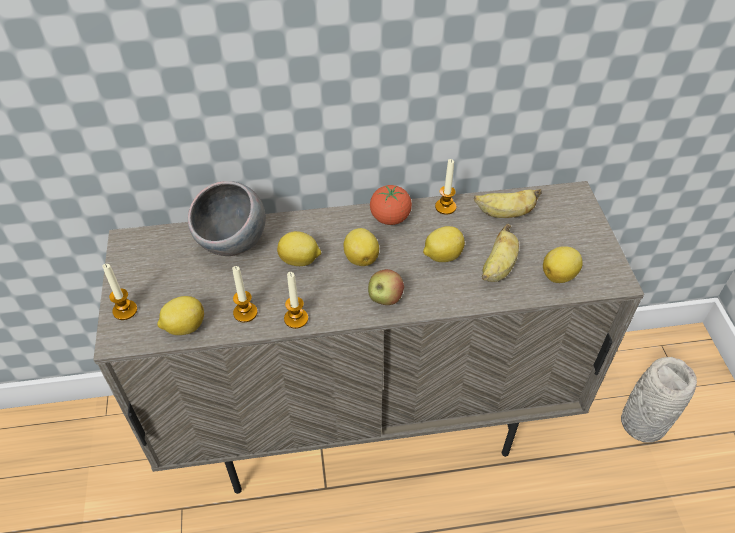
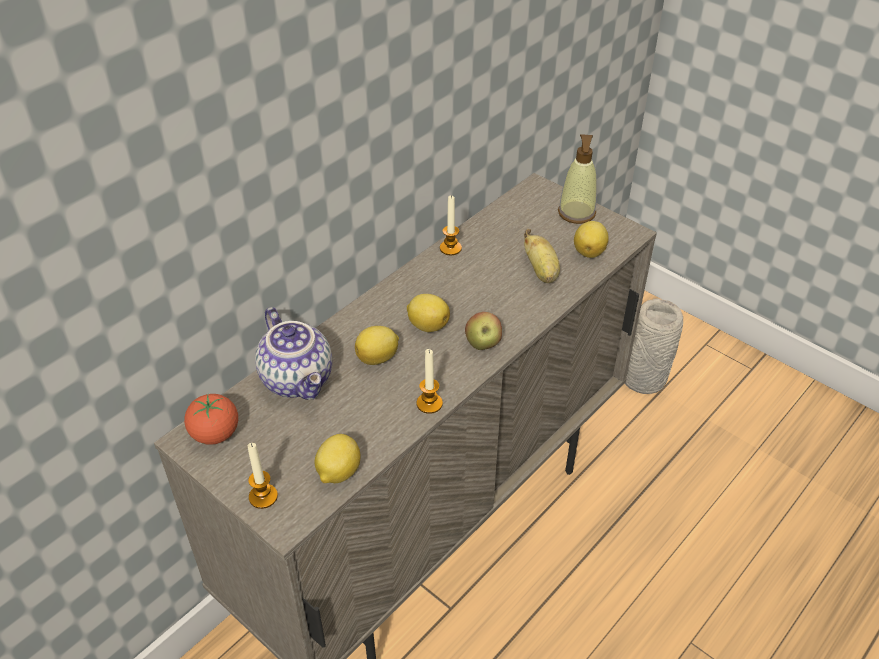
camera: 40 degrees left, 5 degrees down
(233, 243) = (299, 379): grey bowl -> teapot
(245, 312) = (380, 426): candle -> none
(390, 218) = (415, 281): tomato -> tomato (215, 434)
(442, 256) = (490, 286): lemon -> none
(504, 213) = (501, 229): banana -> none
(585, 236) = (576, 213): none -> soap dispenser

